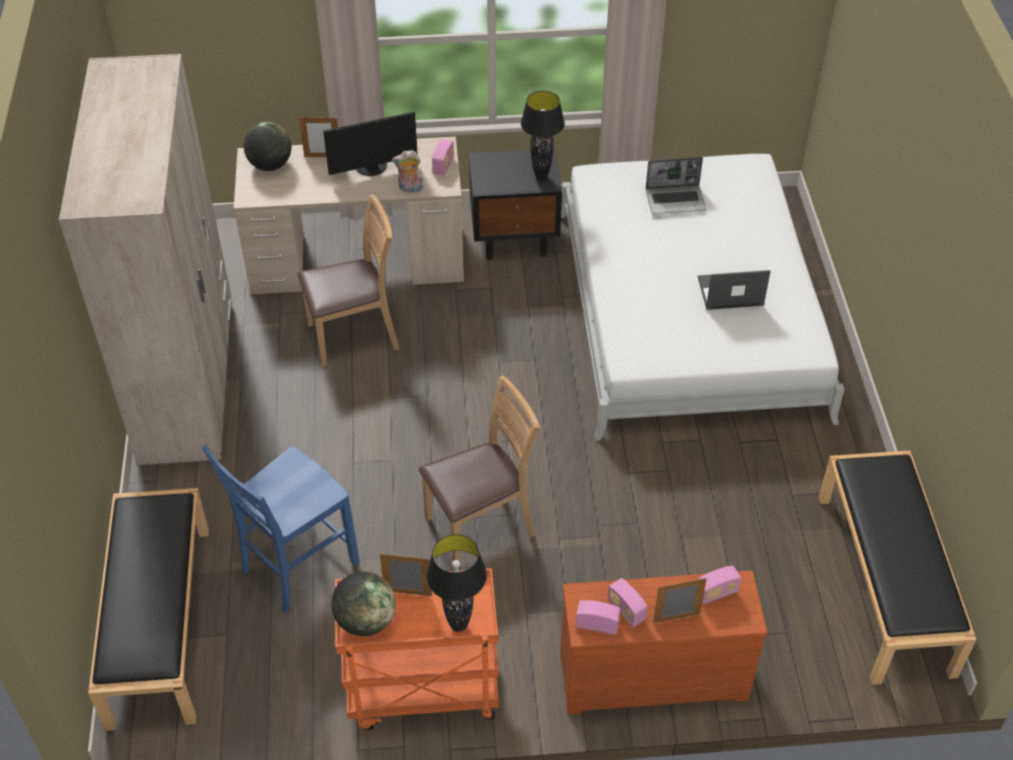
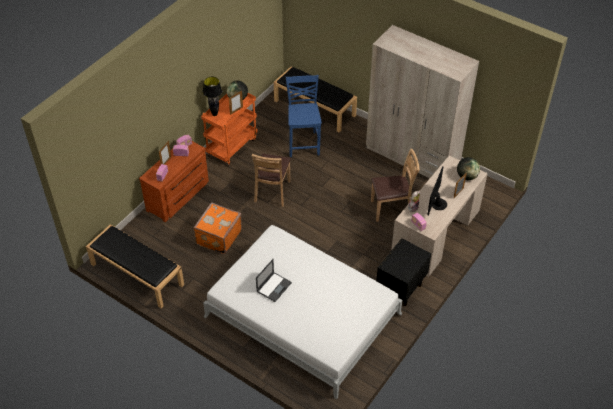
camera: 130 degrees right, 0 degrees up
(354, 335) = (391, 209): brown chair -> brown chair turned 120 degrees counterclockwise
(541, 177) = (392, 266): black table lamp -> none
(672, 528) = (218, 237): none -> orange suitcase
(676, 200) = (340, 309): laptop -> none

